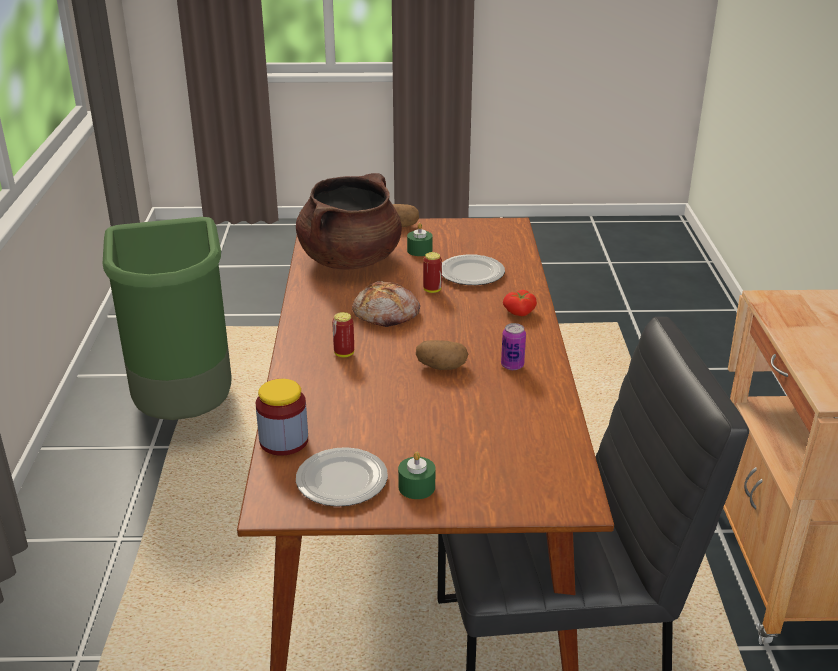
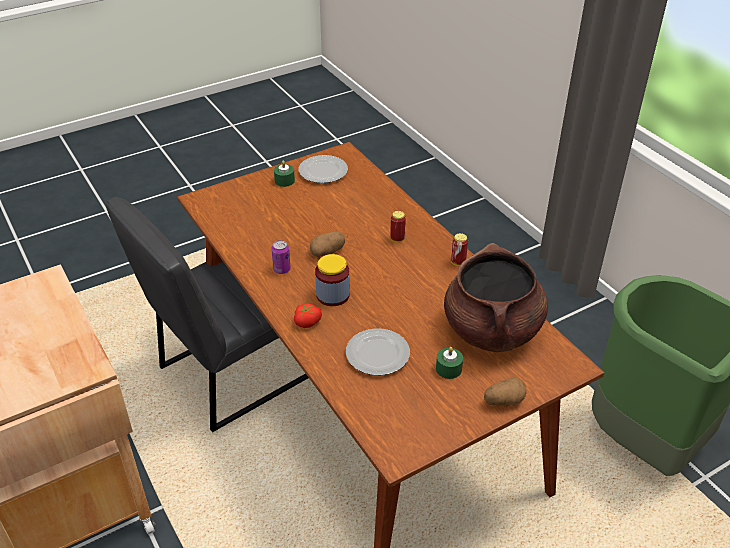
camera: 150 degrees right, 10 degrees up
(284, 441) = (372, 179): jar -> jar (333, 295)
(387, 314) = (403, 282): bread -> none
(432, 290) = (393, 320): can -> can (458, 262)

